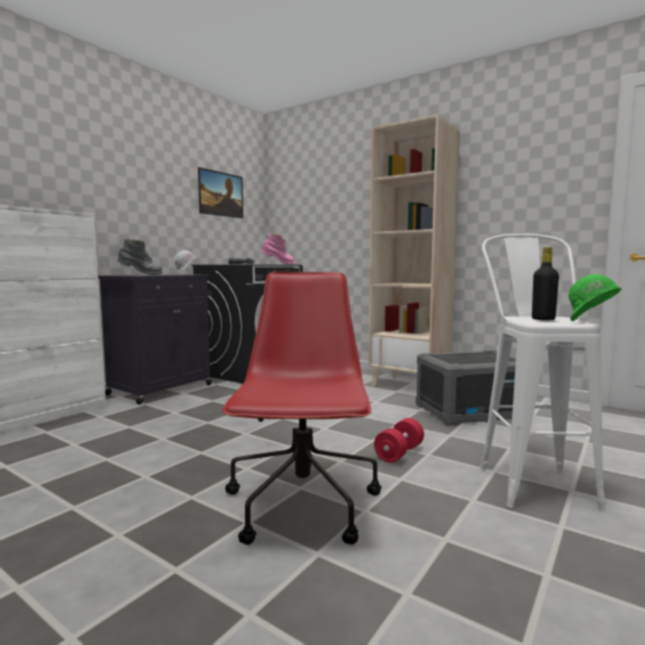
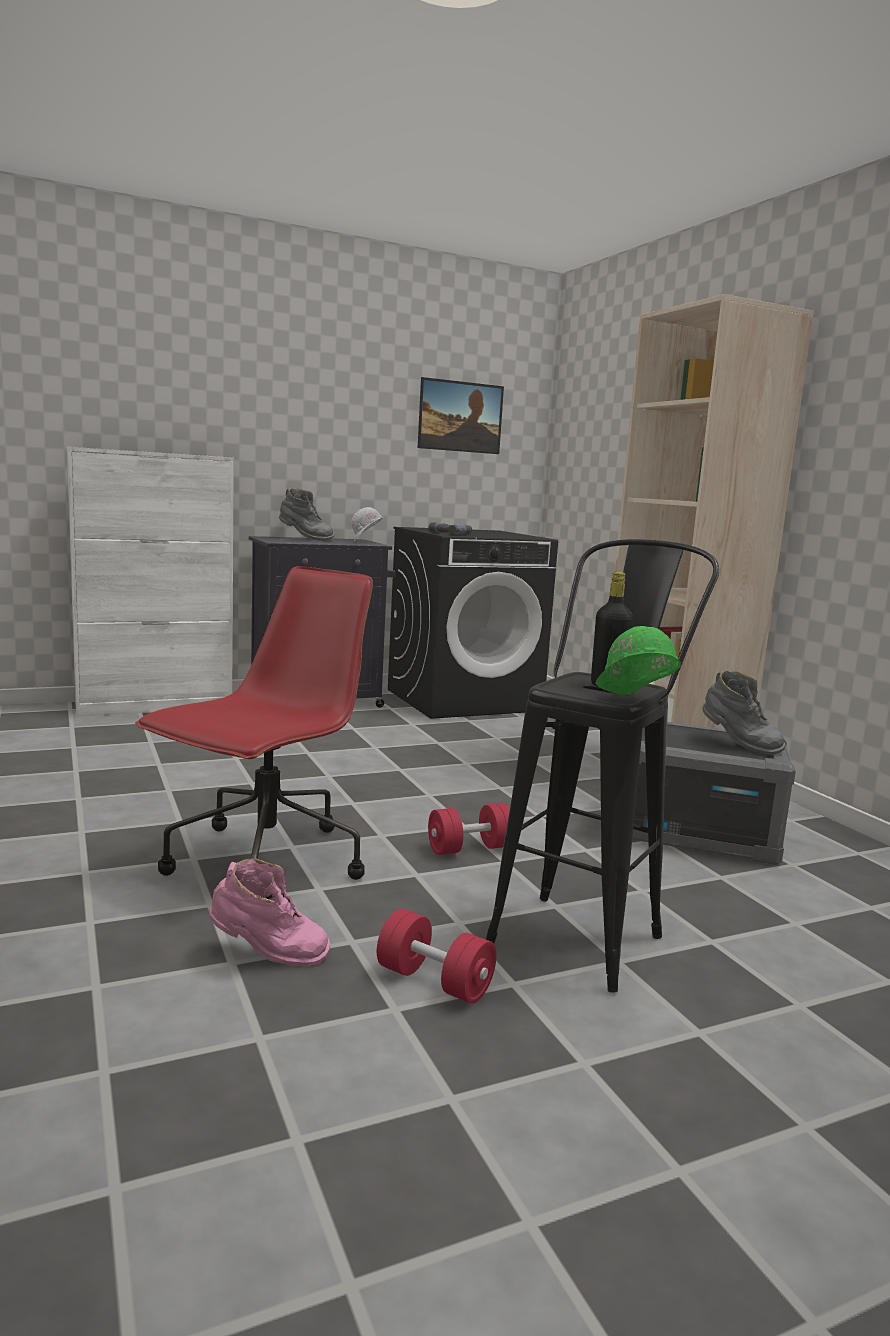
camera: 30 degrees right, 5 degrees up
(278, 264) = (515, 536): pink boot -> pink boot (268, 955)
(491, 357) = (738, 744): none -> grey boot
(529, 479) = (586, 930): white stool -> black stool
(529, 544) = (434, 981): none -> red dumbbell

